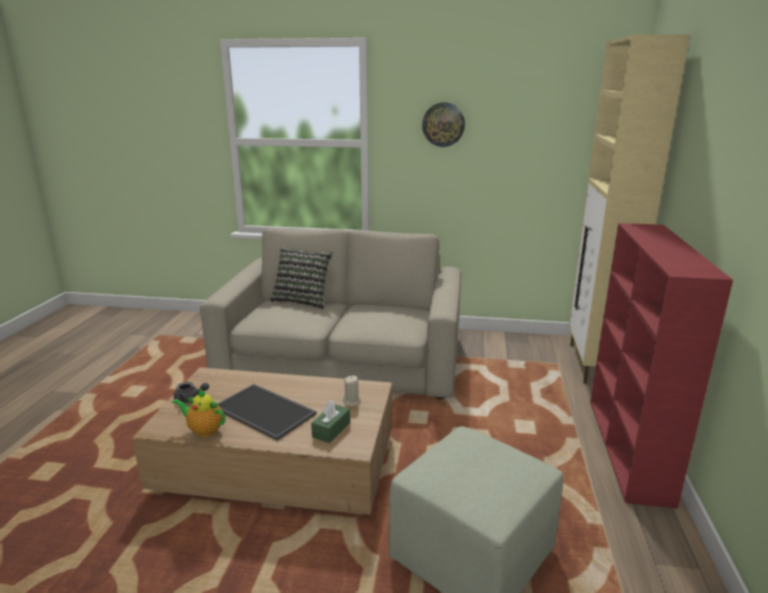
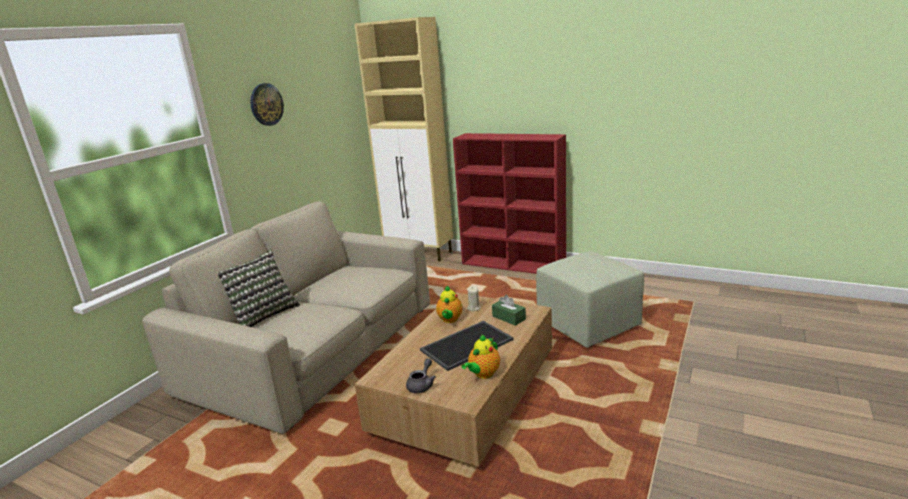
camera: 70 degrees left, 0 degrees up
(320, 391) = (449, 320): none -> teapot

